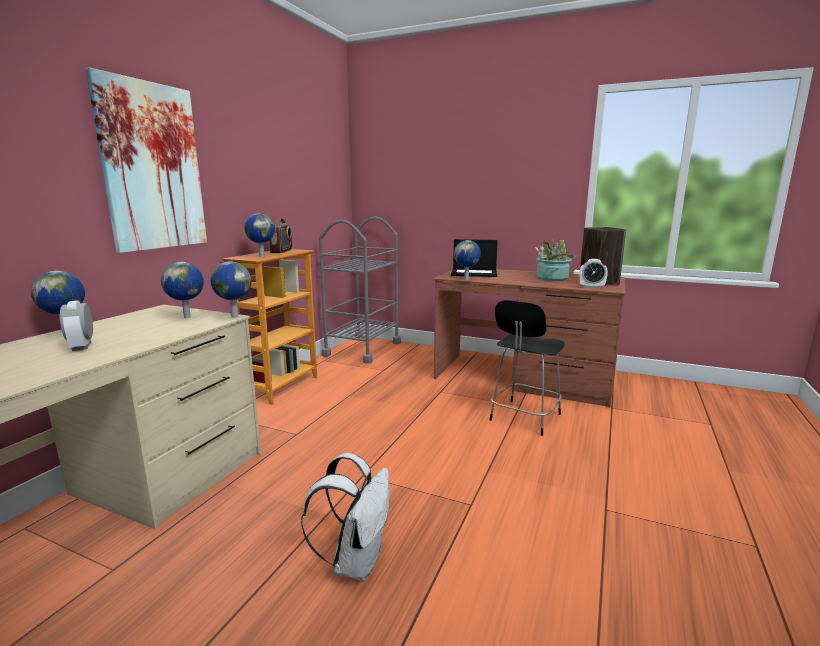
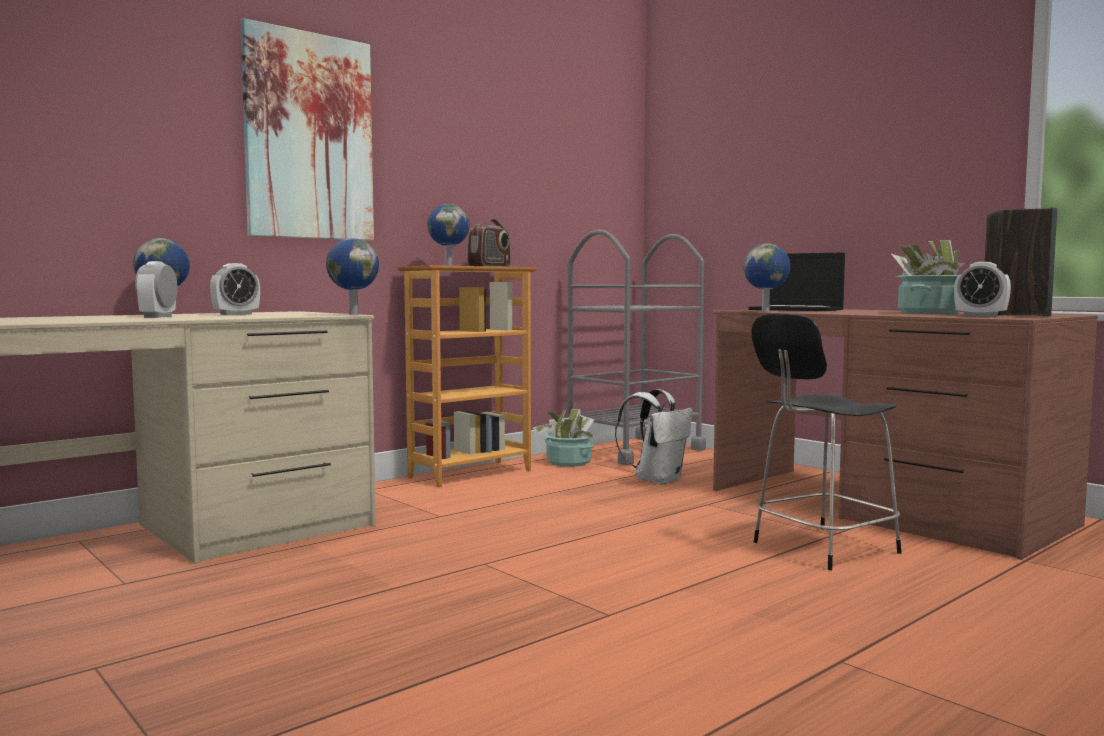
camera: 25 degrees right, 10 degrees down
(135, 326) = (236, 314): none -> alarm clock
(188, 317) = (303, 313): globe -> none
(334, 366) = (568, 462): none -> potted plant
(356, 560) = (385, 629): white backpack -> white backpack (657, 480)

